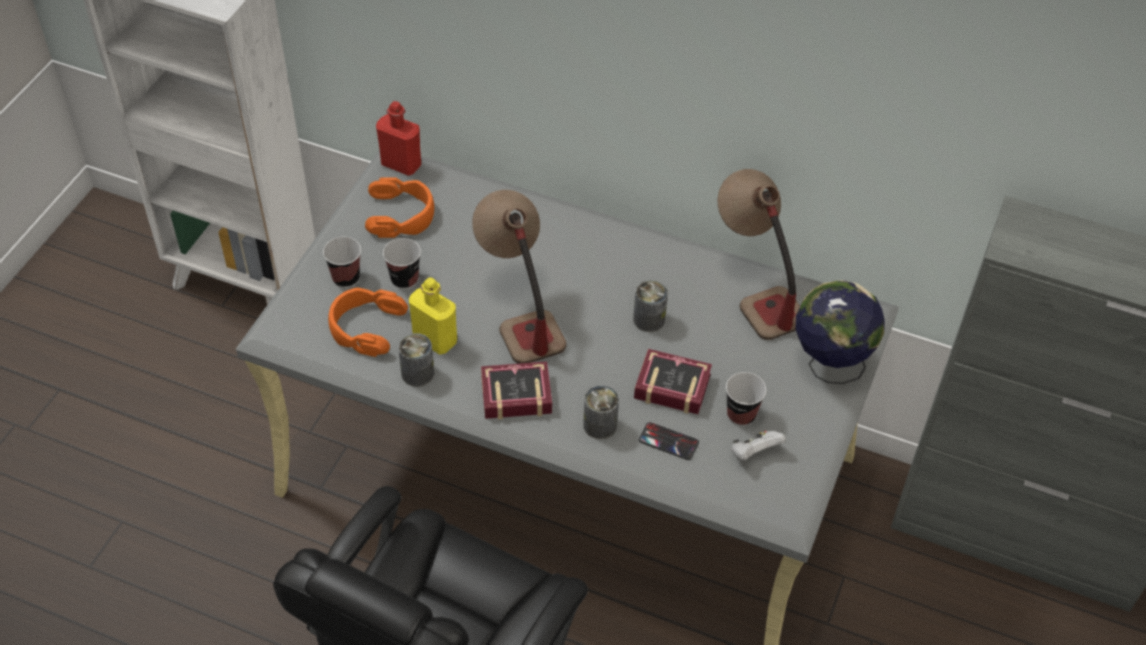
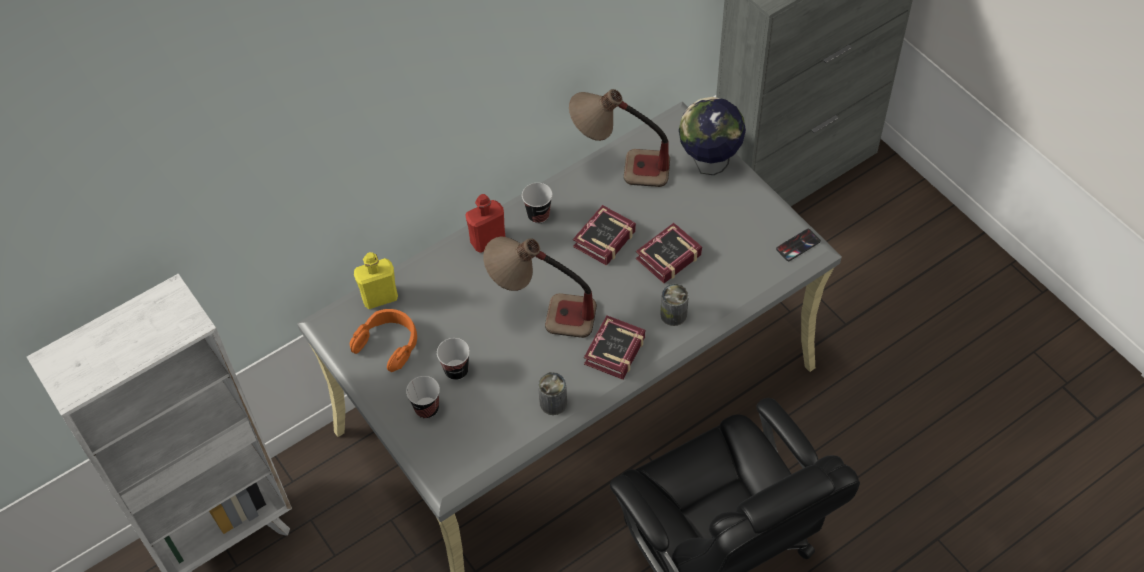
camera: 55 degrees left, 5 degrees up
(365, 327) = (485, 417): orange headphones -> none
(401, 164) = (334, 319): red bottle -> red bottle (488, 240)
(435, 339) = (529, 377): yellow bottle -> yellow bottle (380, 297)
(649, 319) = (601, 240): can -> book
(668, 441) = (712, 282): phone -> phone (798, 245)
(741, 414) = (717, 231): cup -> cup (538, 215)
(754, 453) = (752, 241): white game controller -> none

